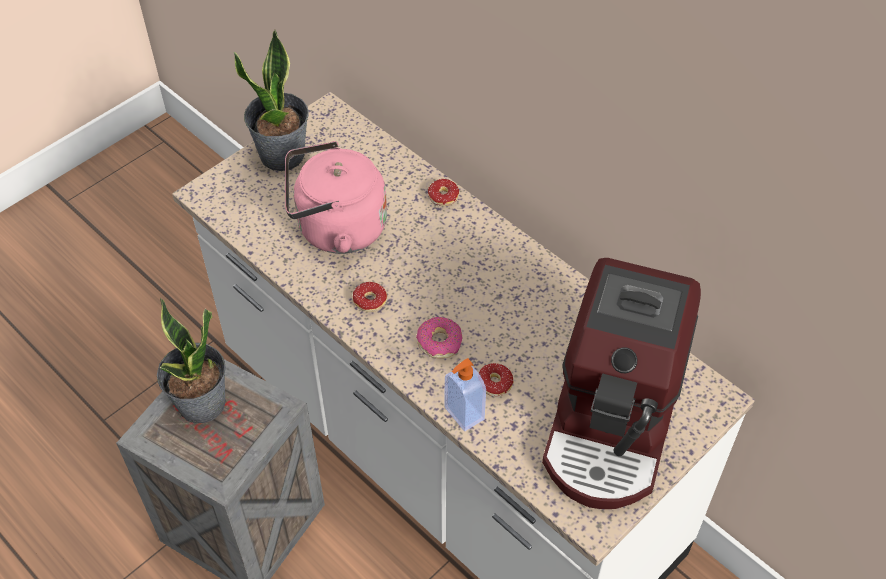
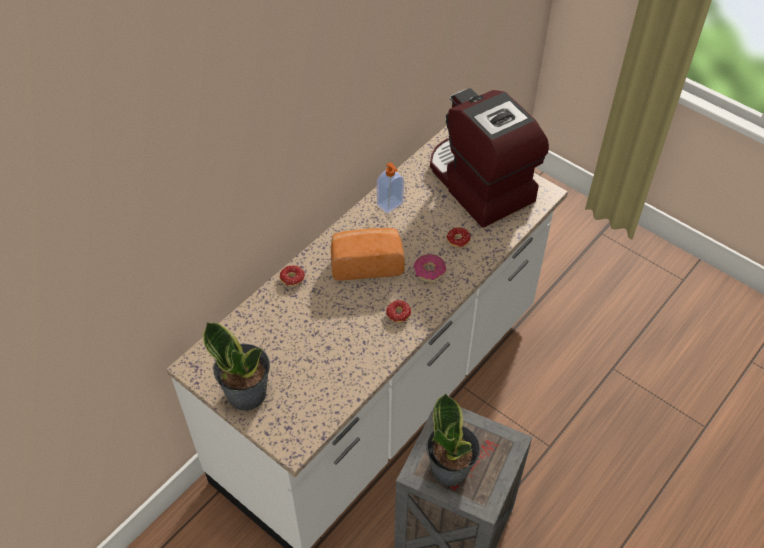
camera: 95 degrees left, 0 degrees up
(336, 229) = (329, 344): pink kettle -> none
(462, 273) = (366, 263): none -> bread
(463, 414) = (484, 255): soap dispenser -> soap dispenser (390, 205)
(613, 425) = (478, 184): coffee machine -> coffee machine turned 135 degrees counterclockwise

